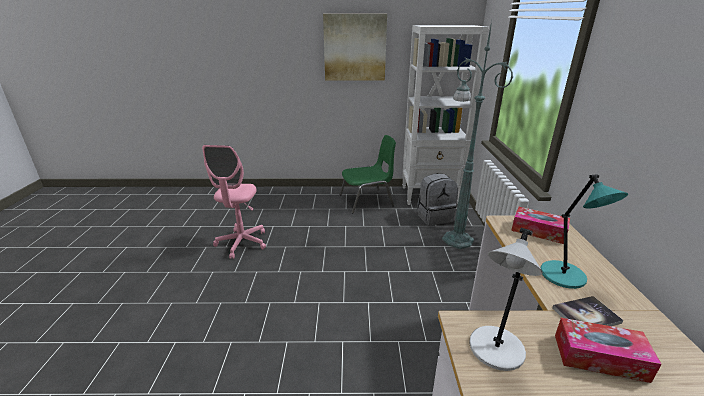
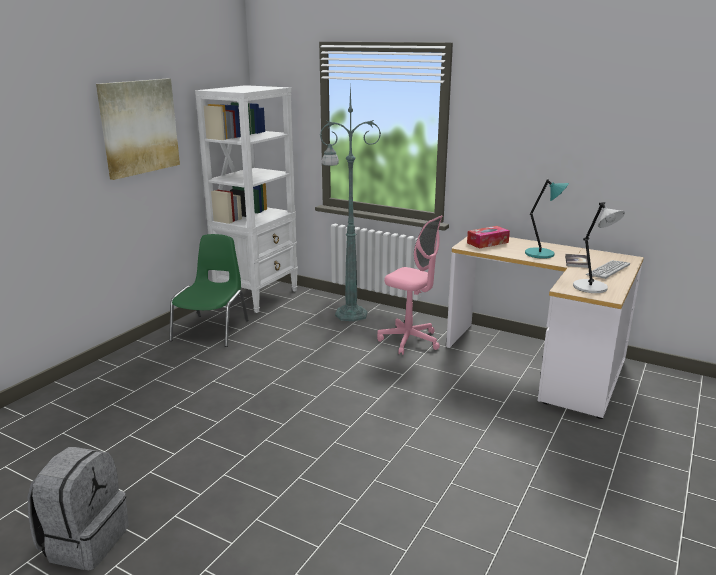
camera: 60 degrees left, 5 degrees down
(242, 243) = (184, 438): pink office chair -> pink office chair (409, 341)
(434, 217) = (300, 309): grey backpack -> grey backpack (84, 541)
(599, 357) = (608, 270): tissue box -> keyboard

